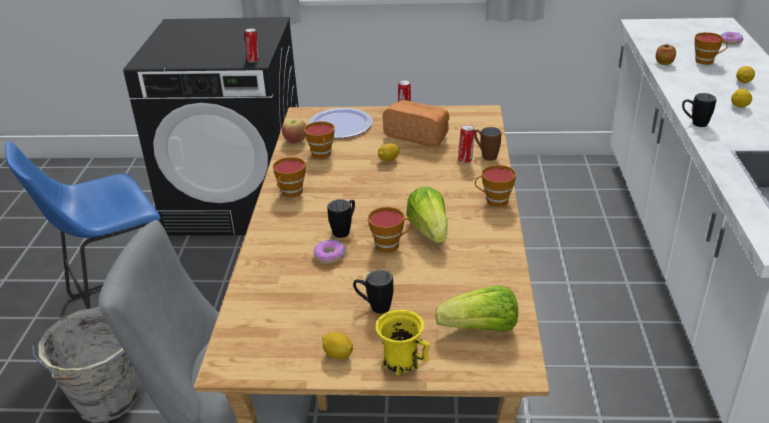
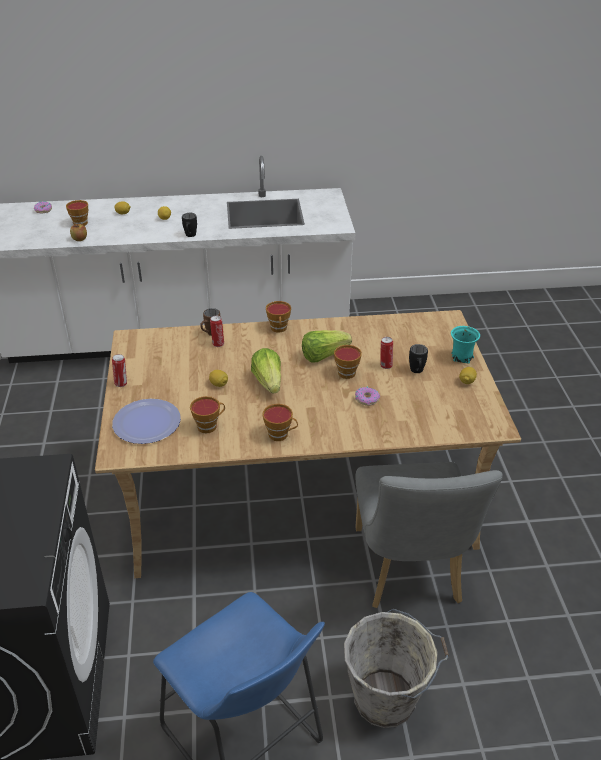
camera: 100 degrees left, 5 degrees up
(253, 60) = (47, 469): can -> can (385, 365)
(295, 141) = (180, 449): apple -> none
(344, 230) = (332, 396): black mug -> none
(401, 361) = (461, 357): yellow mug -> turquoise mug
(418, 135) = (172, 371): bread -> none
(481, 328) = (421, 330): lettuce -> lettuce (268, 382)

